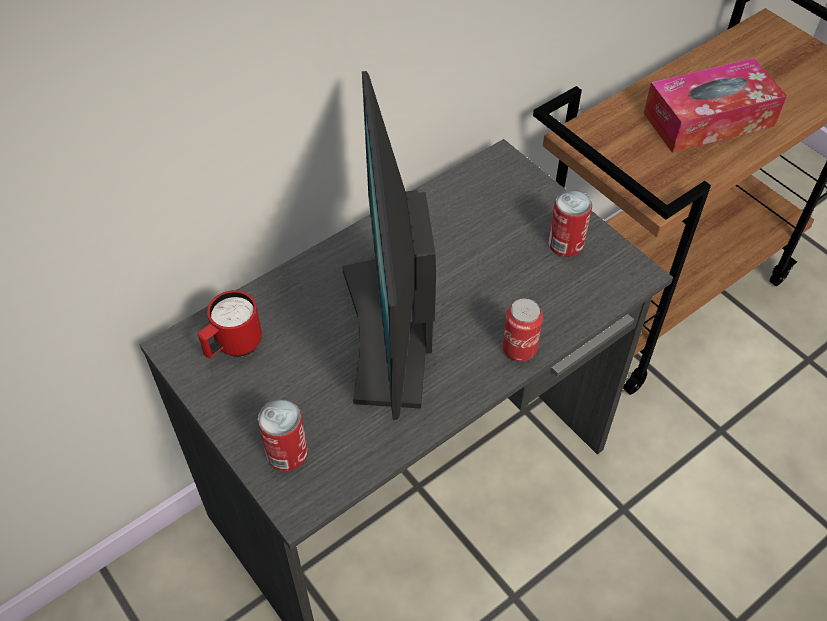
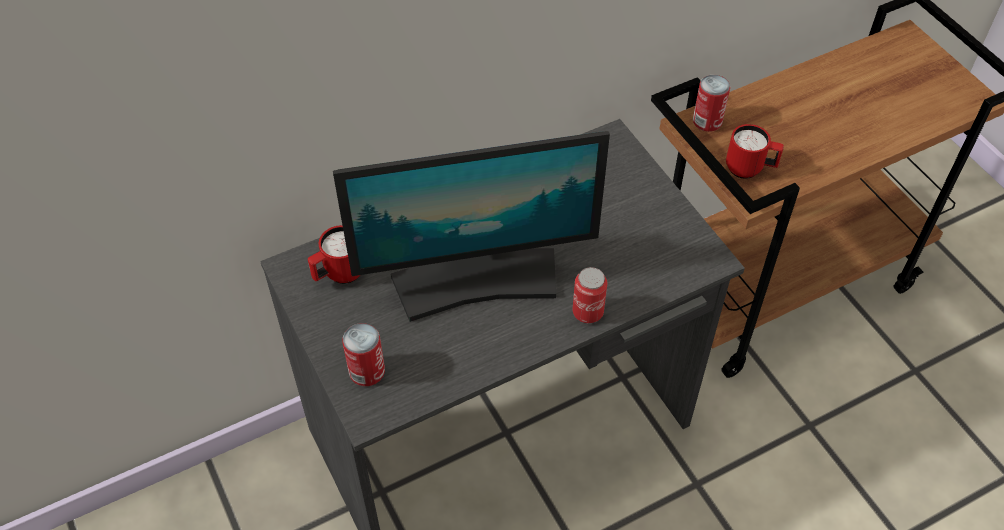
camera: 10 degrees right, 0 degrees up
(389, 330) = (476, 279): monitor -> monitor turned 105 degrees counterclockwise
(565, 244) = (653, 224): can -> can (707, 121)
(648, 174) = (750, 169): none -> red mug
(708, 119) = (822, 124): tissue box -> none

